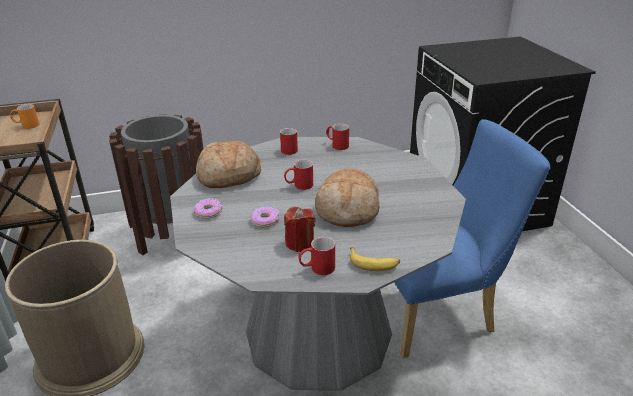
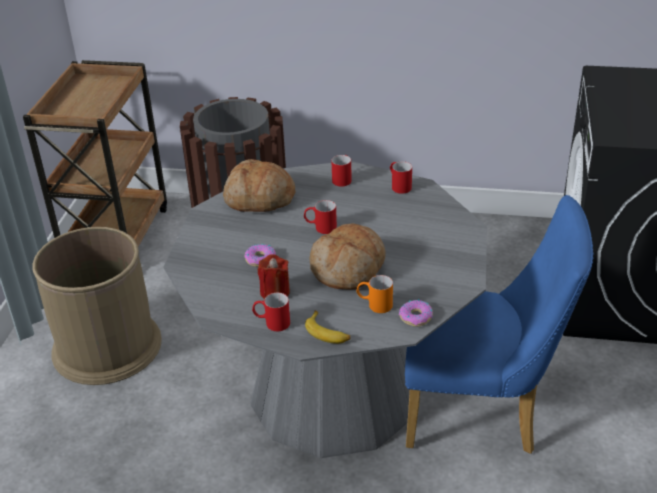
camera: 25 degrees right, 5 degrees up
(26, 125) = (102, 92): orange mug -> orange mug (374, 304)
(209, 212) = (214, 236): donut -> donut (416, 317)

